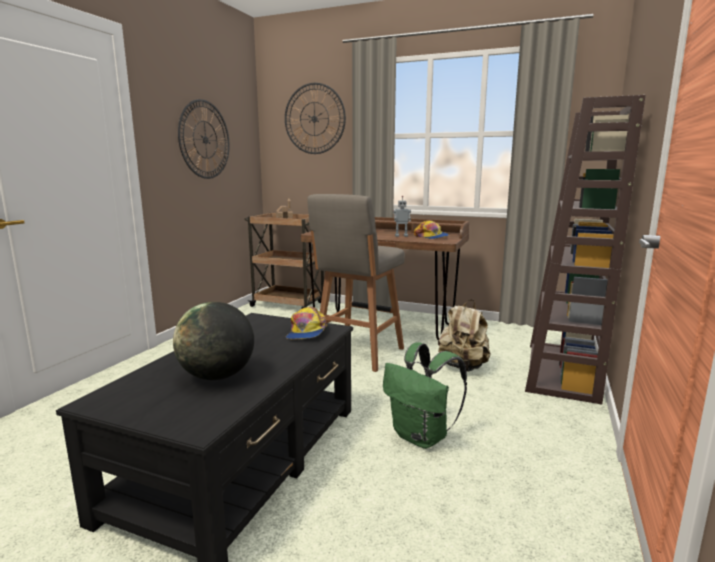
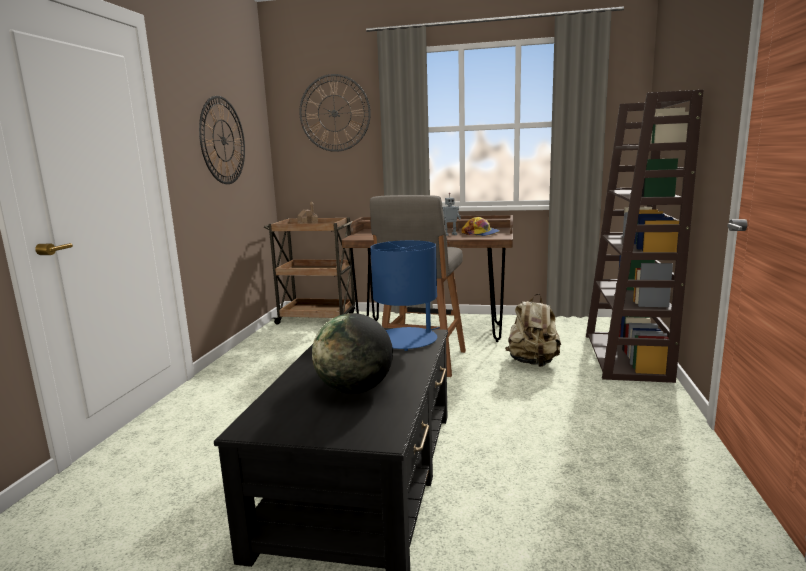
camera: 10 degrees left, 0 degrees up
(306, 332) = (407, 340): cap -> blue table lamp
(422, 437) = (529, 432): green backpack -> none

